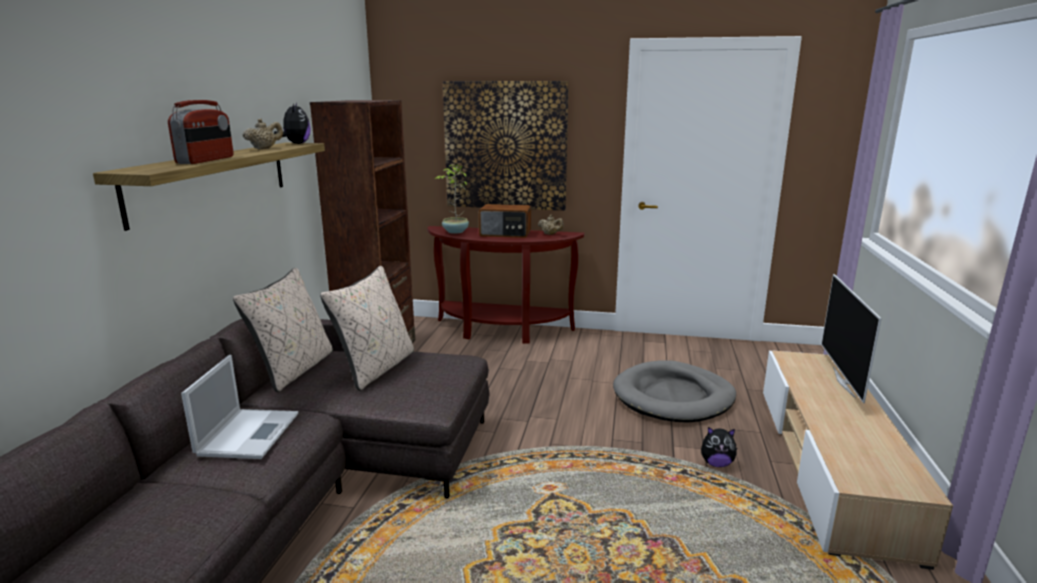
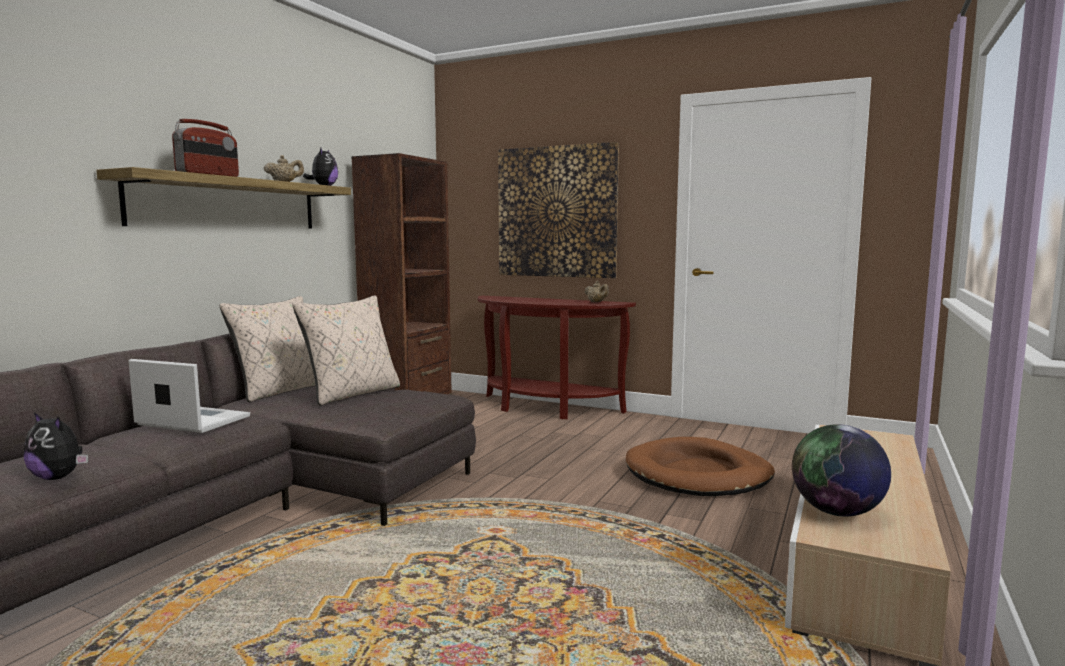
camera: 15 degrees right, 10 degrees down
(249, 433) = (191, 421): laptop -> laptop turned 90 degrees counterclockwise
(455, 232) = (501, 298): potted plant -> none
(505, 234) = (550, 300): radio -> none
(673, 397) = (698, 474): grey dog bed -> brown dog bed
(716, 463) = (707, 534): plush toy -> plush toy (59, 477)
(845, 382) = (893, 455): television -> none
(846, 454) = (836, 512): none -> globe

